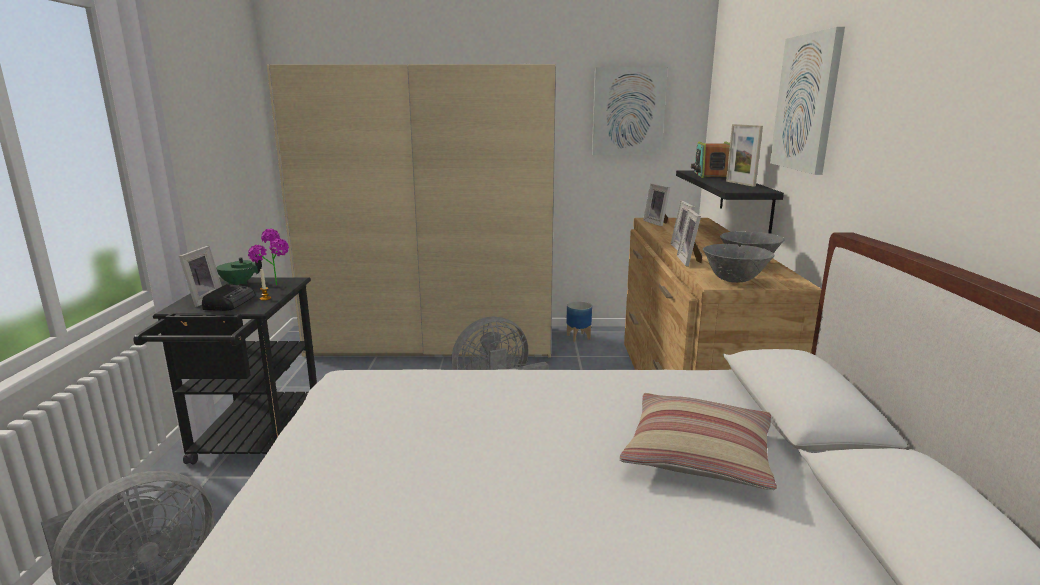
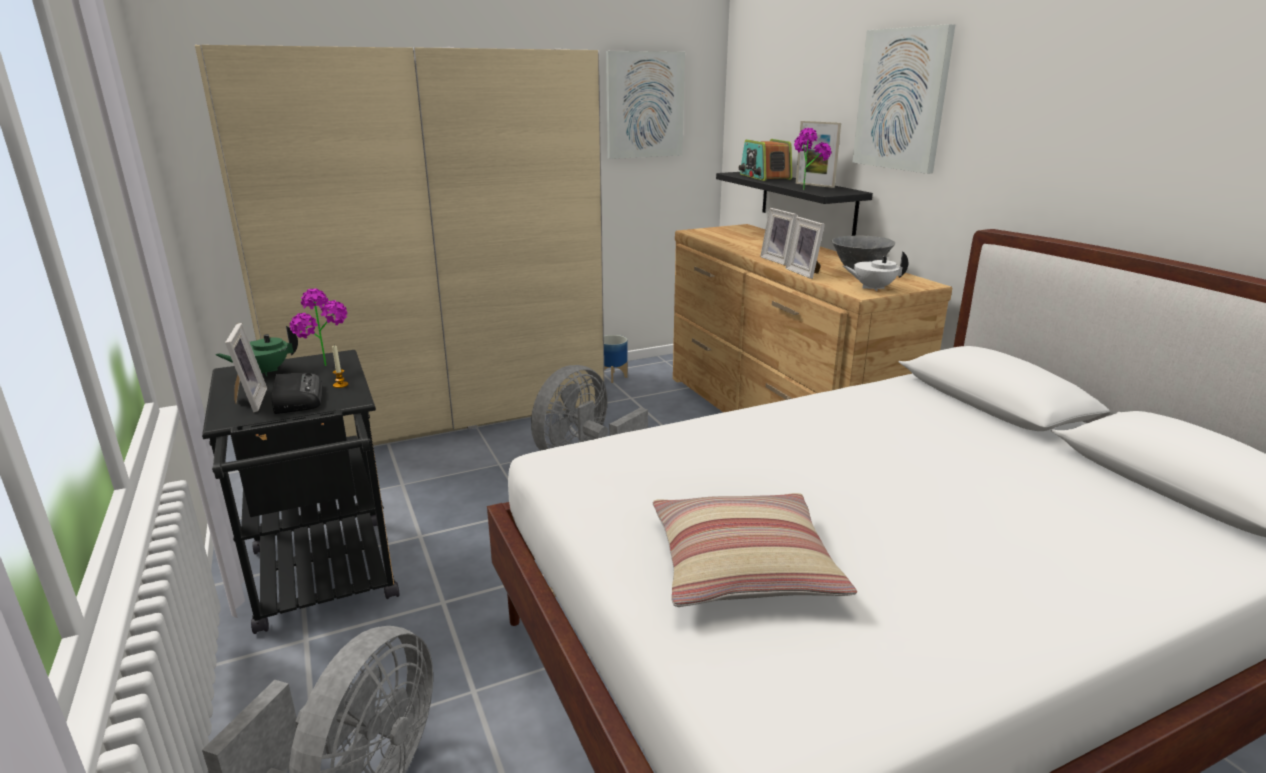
camera: 25 degrees left, 5 degrees up
(657, 223) = (709, 234): picture frame -> none
(698, 454) = (968, 454): pillow -> pillow (743, 565)
(724, 186) = (806, 189): none -> potted plant
(733, 281) = (873, 288): grey bowl -> white teapot

